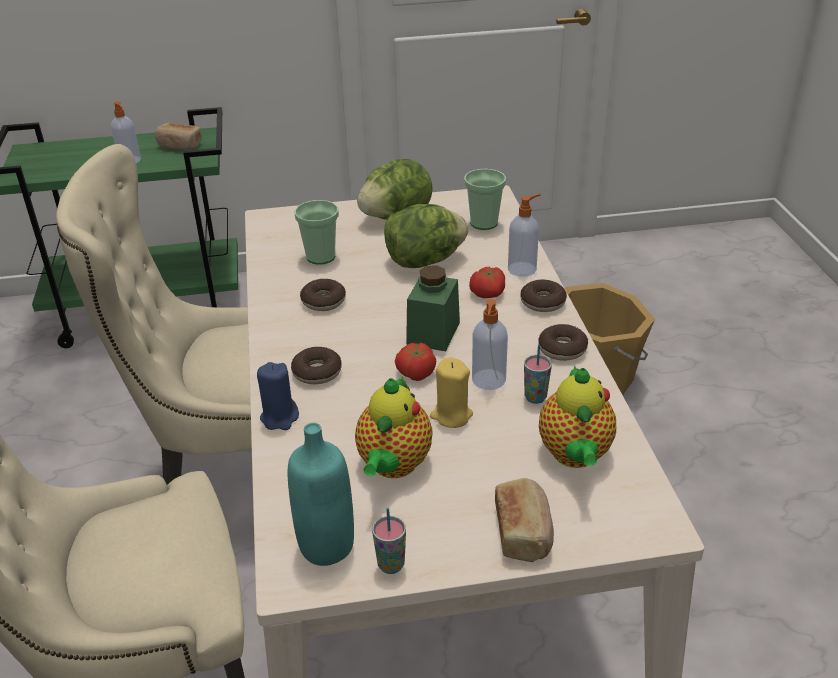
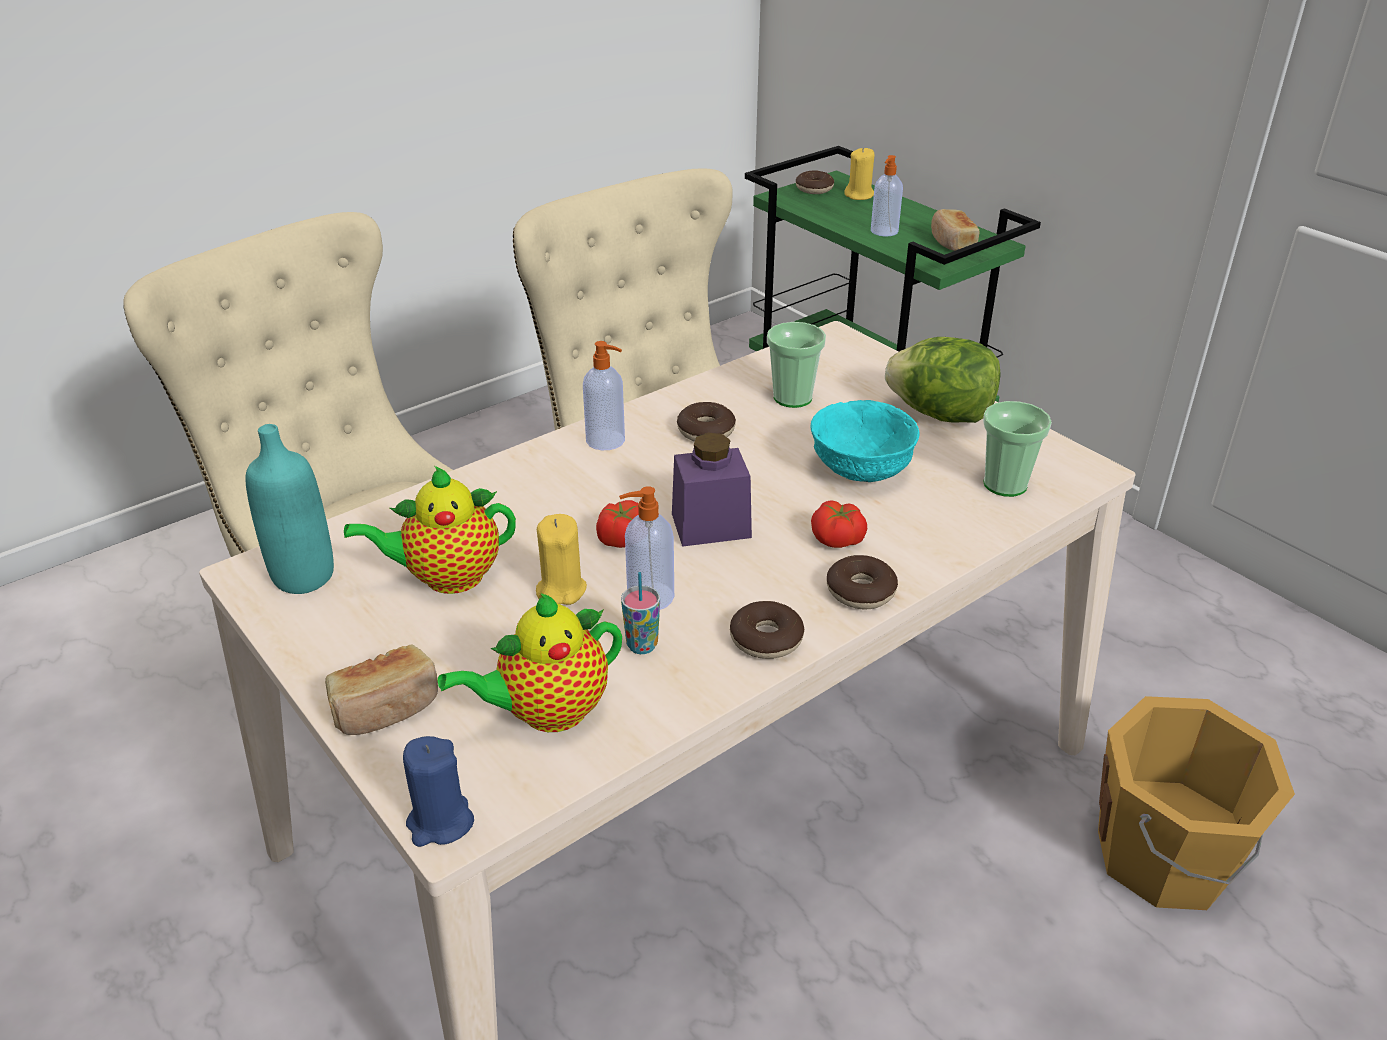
camera: 60 degrees right, 0 degrees up
(66, 150) = (859, 195): none -> yellow candle
(280, 417) = (481, 479): blue candle -> blue candle (440, 822)
(317, 372) = (572, 473): donut -> donut (814, 189)
(391, 565) = (293, 627): cup -> none
(424, 261) = (860, 469): lettuce -> turquoise bowl
(433, 333) = (711, 525): green jar -> purple jar
(523, 269) = (925, 551): soap dispenser -> soap dispenser (607, 441)

